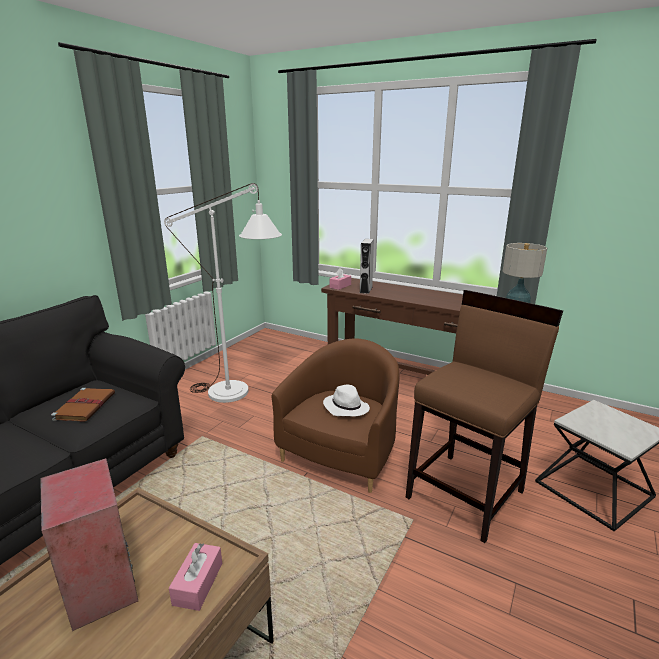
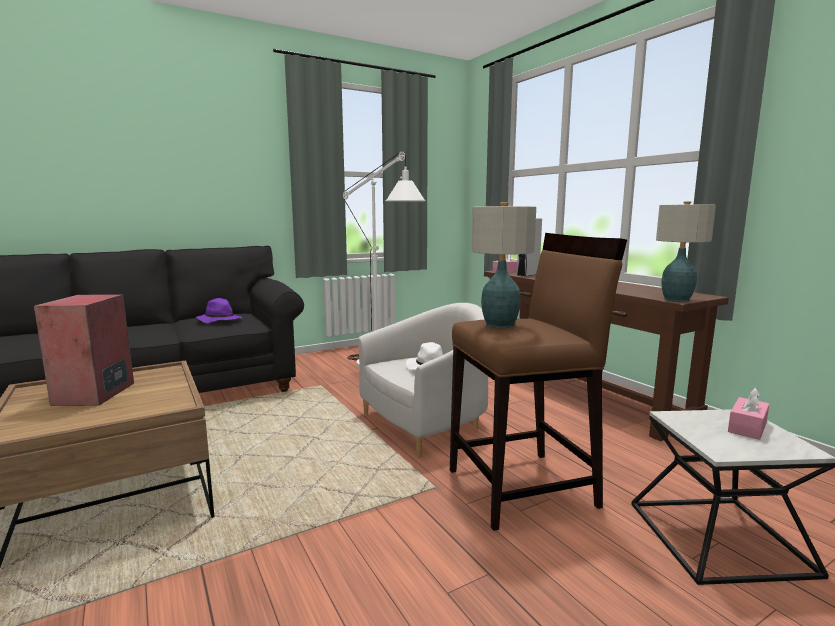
camera: 30 degrees right, 10 degrees down
(85, 406) = (219, 320): brown book -> purple hat
(198, 583) = (141, 408): pink tissue box -> pink tissue box (747, 427)
(342, 452) = (426, 423): brown armchair -> white armchair
(465, 384) = (499, 325): none -> table lamp

